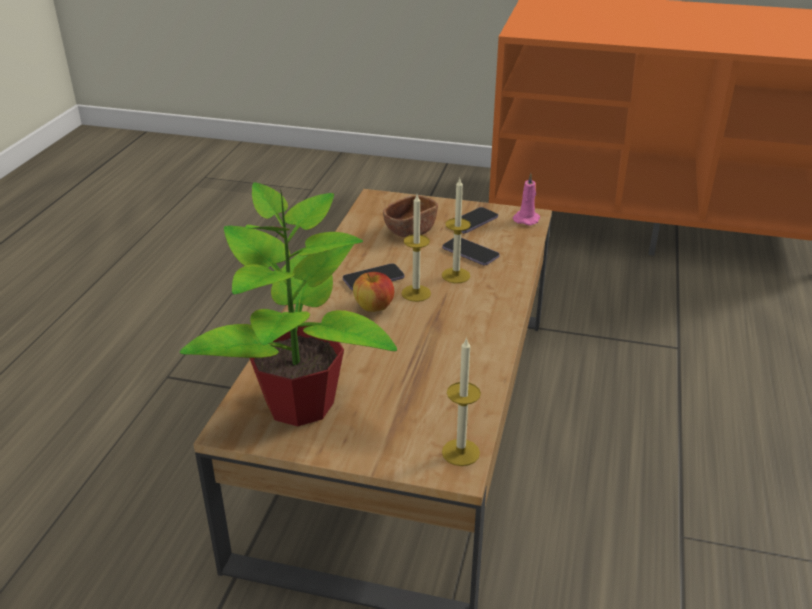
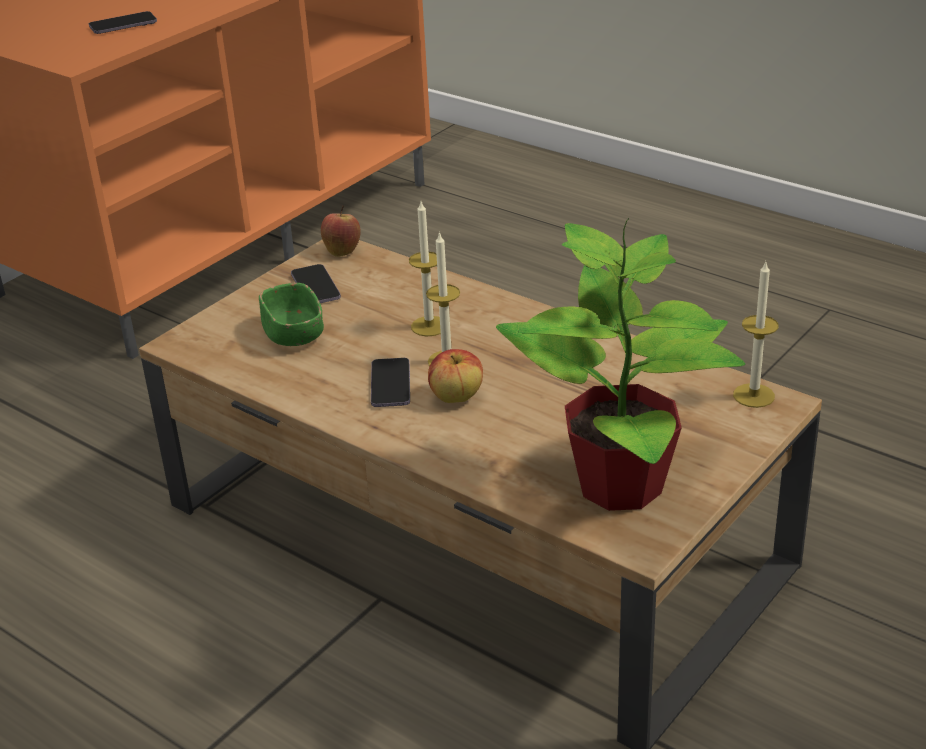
camera: 65 degrees left, 0 degrees up
(410, 230) = (294, 334): brown bowl -> green bowl
(470, 253) = (387, 305): phone -> phone (123, 25)
(527, 219) = (342, 251): pink candle -> apple

